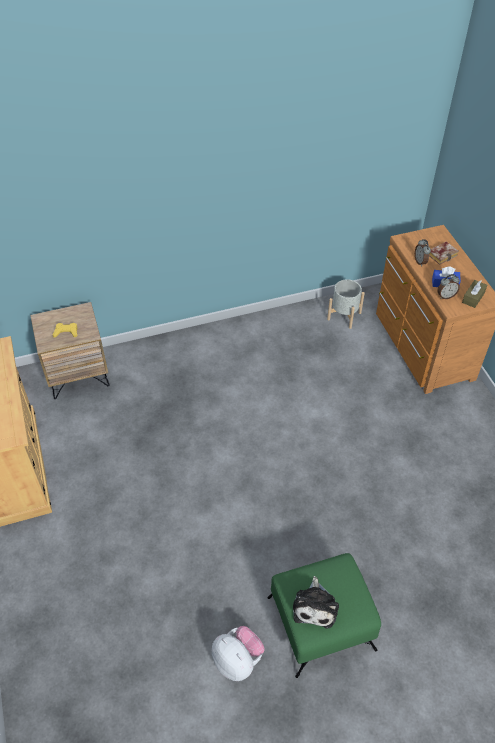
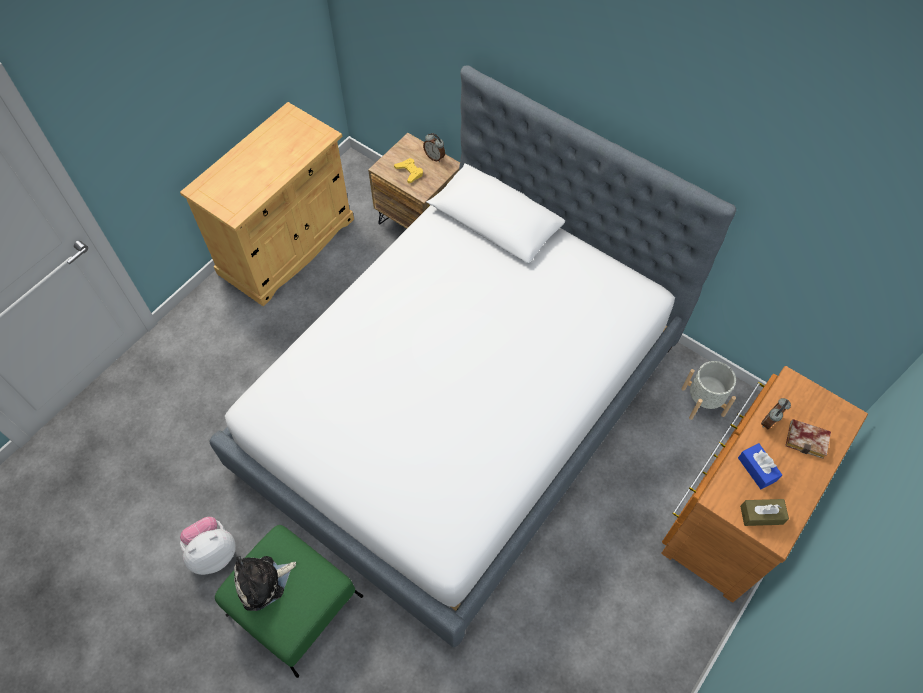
camera: 55 degrees right, 10 degrees up
(238, 660) = (213, 552): plush toy -> plush toy turned 135 degrees counterclockwise
(247, 435) = (461, 406): none -> bed
(446, 296) = (735, 481): alarm clock -> alarm clock (435, 157)

